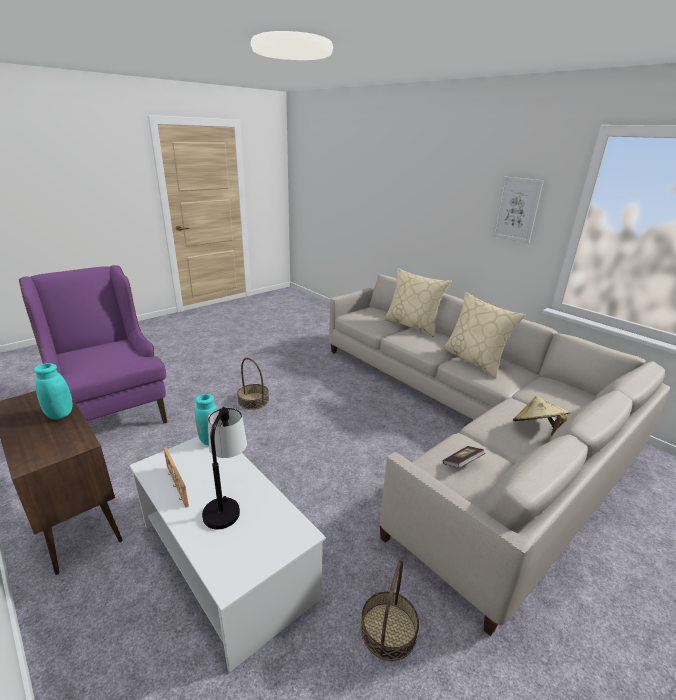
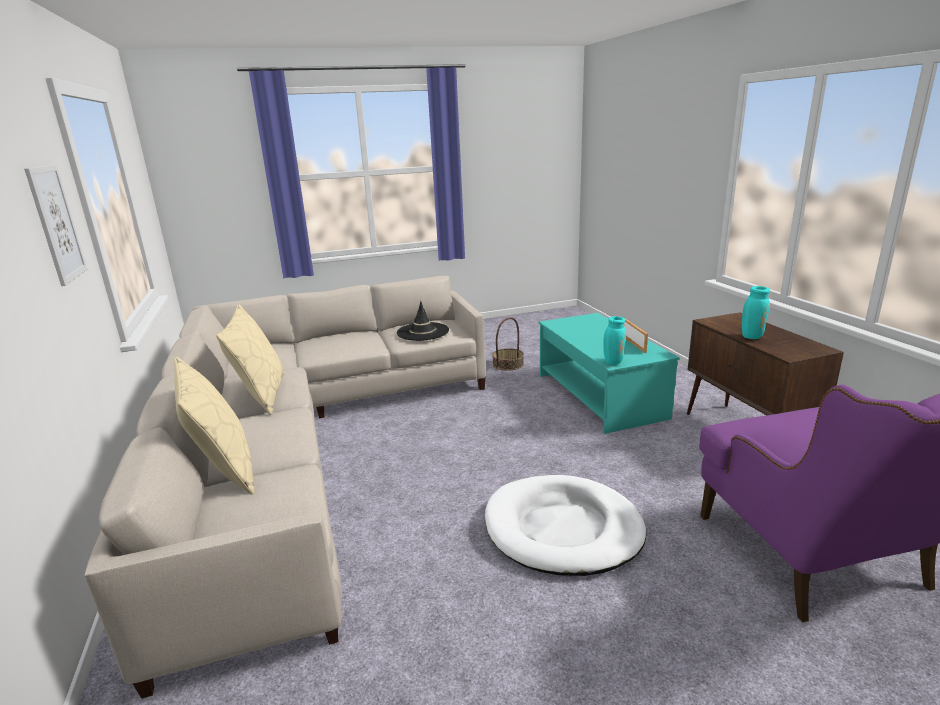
camera: 155 degrees left, 5 degrees down
(226, 501) = (596, 335): table lamp -> none
(227, 560) = (599, 395): white coffee table -> turquoise coffee table
(253, 401) = (563, 529): basket -> white dog bed
(462, 463) = (422, 332): book -> black hat
(537, 429) = (336, 339): beige hat -> none

